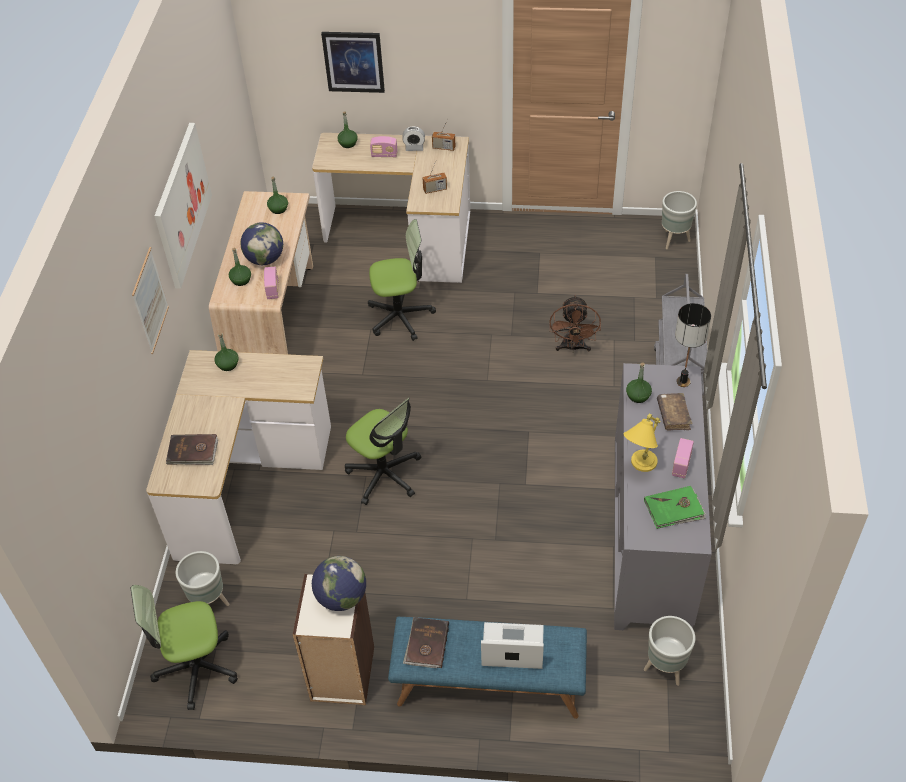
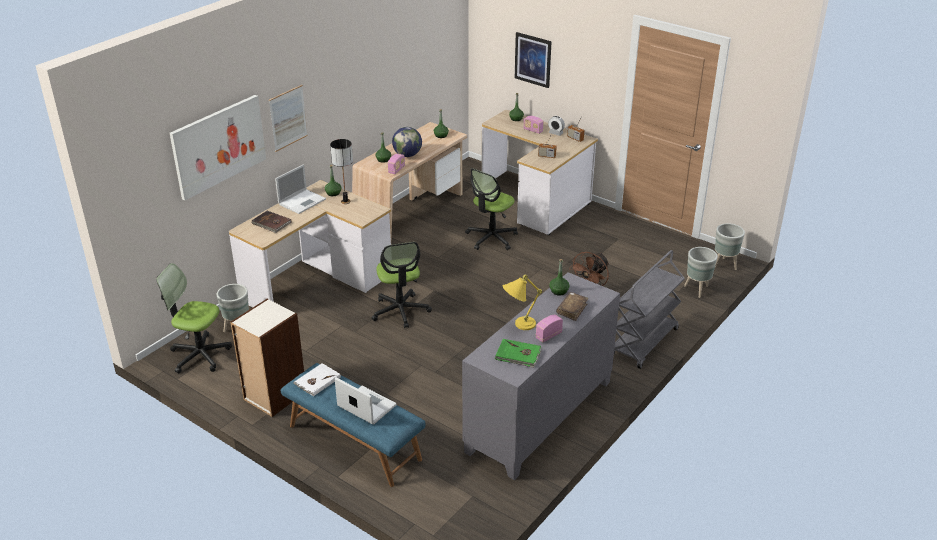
camera: 30 degrees right, 15 degrees down
(182, 204) = (352, 84): picture -> picture (219, 146)
(200, 396) = (302, 201): none -> laptop
(341, 597) = (275, 317): globe -> none
(400, 316) = (491, 238): office chair -> office chair turned 105 degrees clockwise
(426, 644) = (317, 381): brown book -> white book
(664, 668) = (477, 489): grey planter -> grey planter (697, 289)
(682, 382) = (598, 296): table lamp -> table lamp (345, 201)

